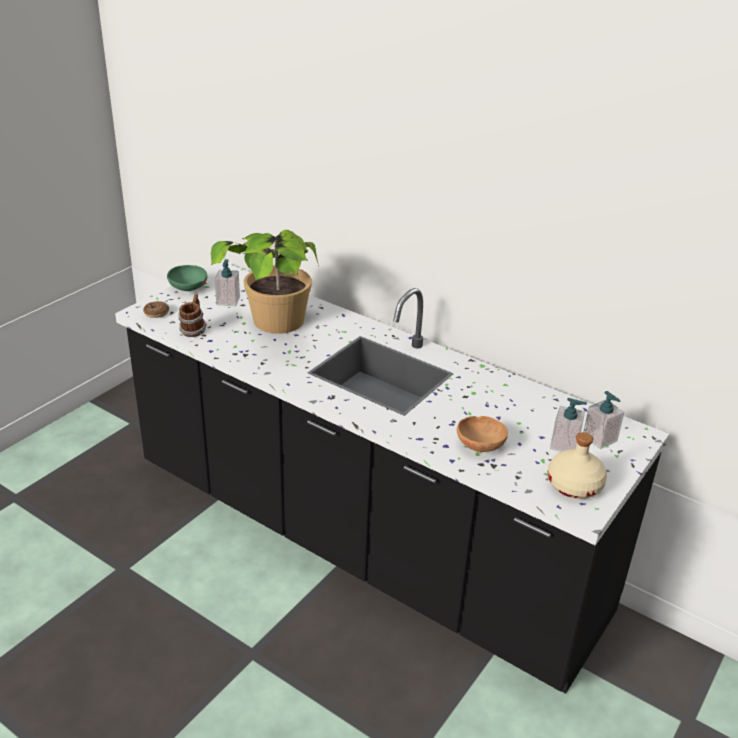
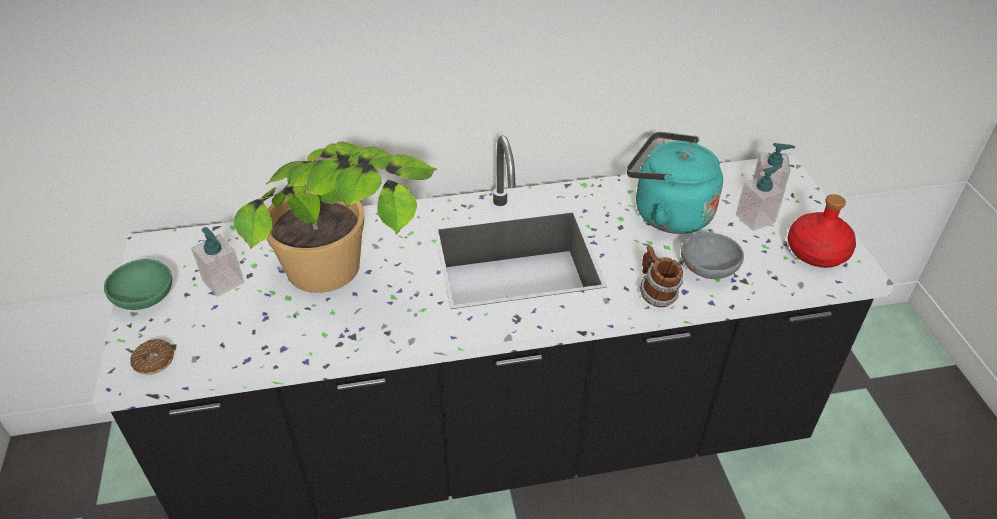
camera: 45 degrees left, 10 degrees up
(193, 330) = (241, 350): mug -> mug (656, 294)
(481, 446) = (707, 269): brown bowl -> grey bowl
(508, 407) = (667, 213): none -> turquoise kettle
(575, 485) = (817, 251): beige bottle -> red bottle

